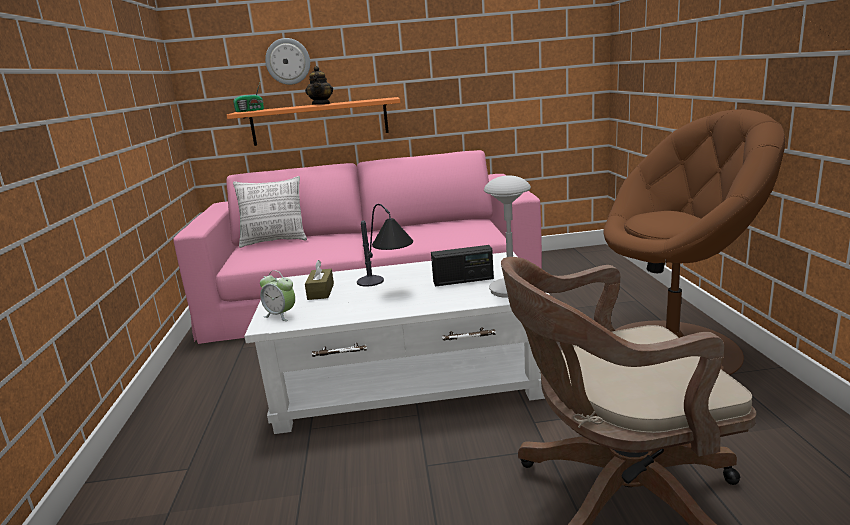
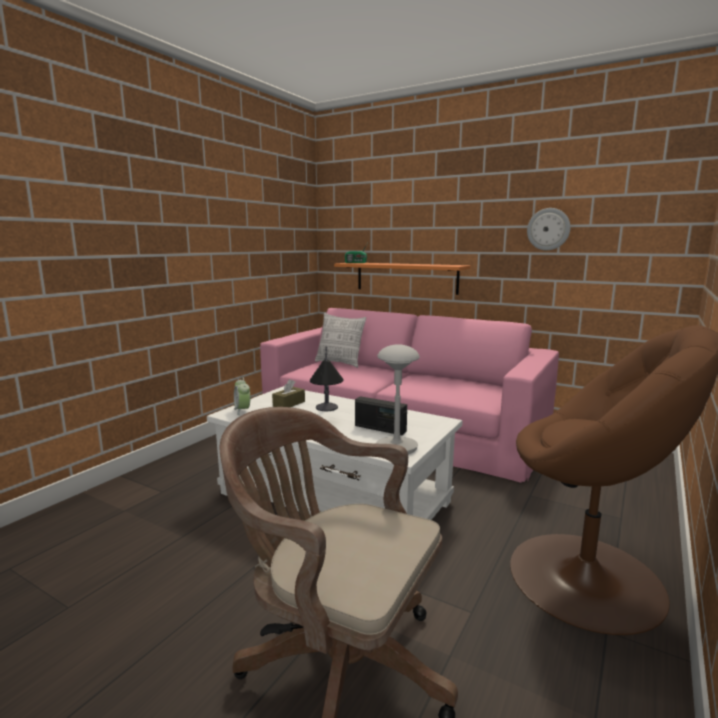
camera: 35 degrees right, 5 degrees down
(288, 61) = (391, 228): wall clock -> wall clock (548, 229)
(321, 104) = (404, 264): teapot -> none

